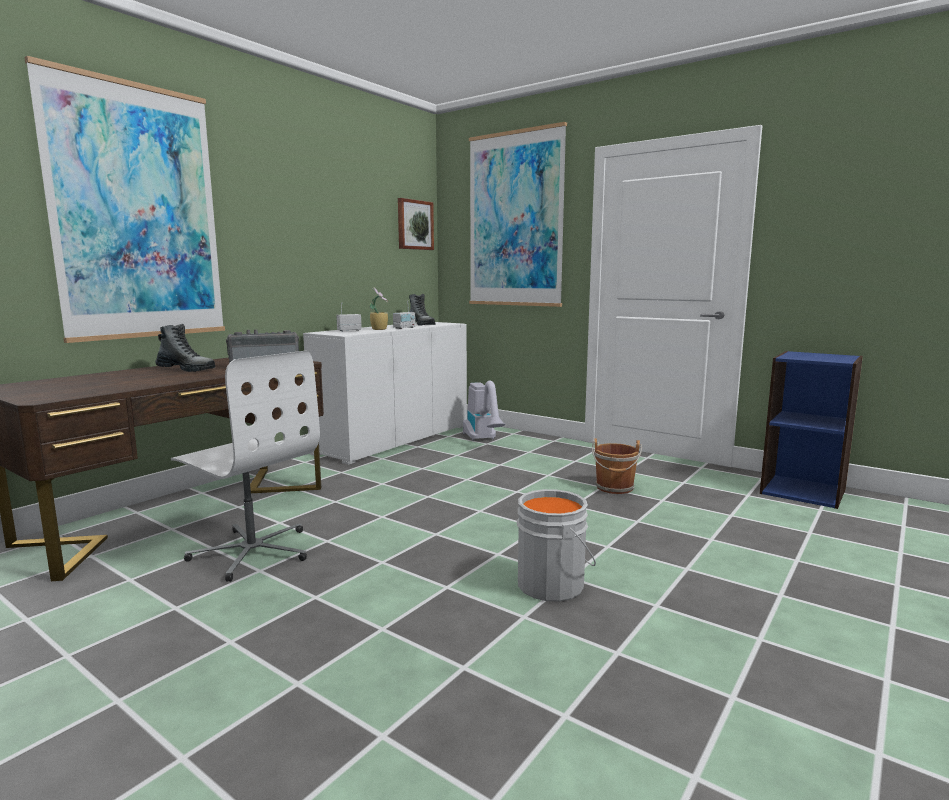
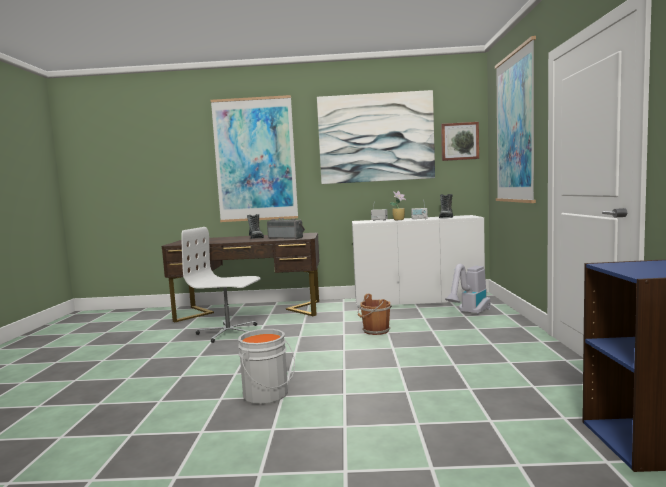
camera: 55 degrees right, 5 degrees down
(252, 551) = (228, 332): white office chair -> white office chair turned 105 degrees clockwise
(329, 204) = (376, 138): none -> picture
(615, 488) = (460, 368): brown bucket -> brown bucket (375, 331)

